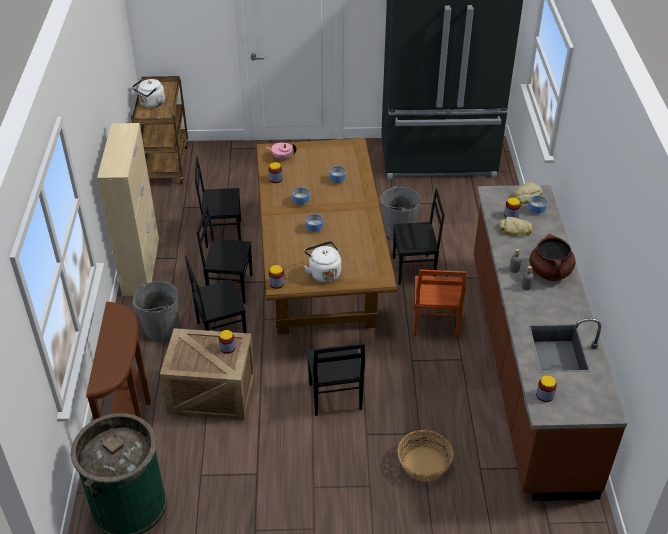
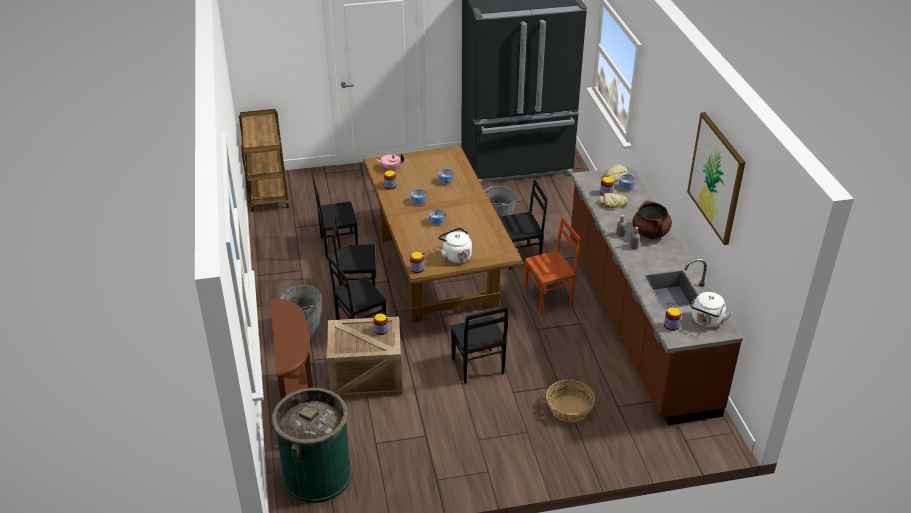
camera: 10 degrees left, 5 degrees down
(141, 266) = (270, 280): beige cabinet -> none
(151, 104) = (255, 135): white kettle -> white kettle (706, 321)
(434, 324) = (549, 298): brown chair -> brown chair turned 105 degrees counterclockwise
(624, 226) = (716, 177): none -> picture

